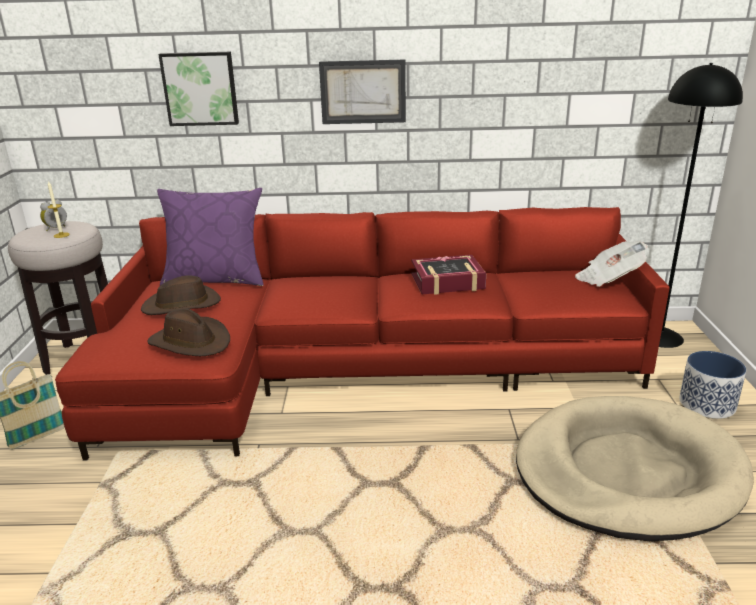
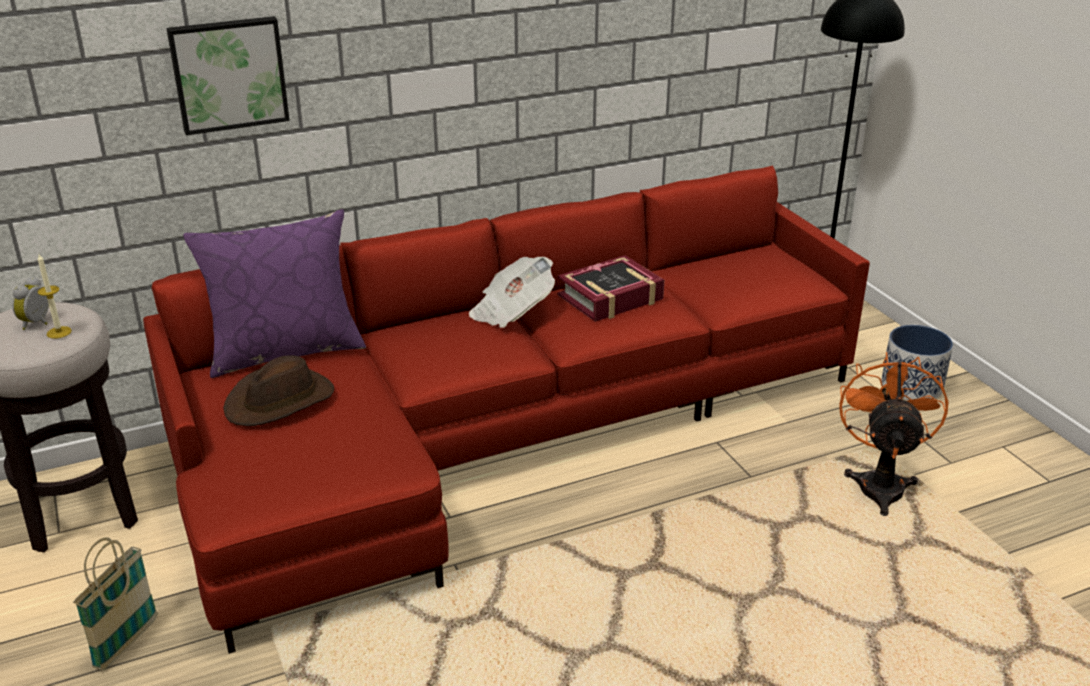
camera: 25 degrees left, 5 degrees up
(191, 342) = (351, 451): brown hat -> none
(363, 92) = (460, 55): picture -> none
(608, 279) = (785, 259): newspaper -> newspaper (512, 312)
(627, 472) = (880, 483): beige dog bed -> orange fan

